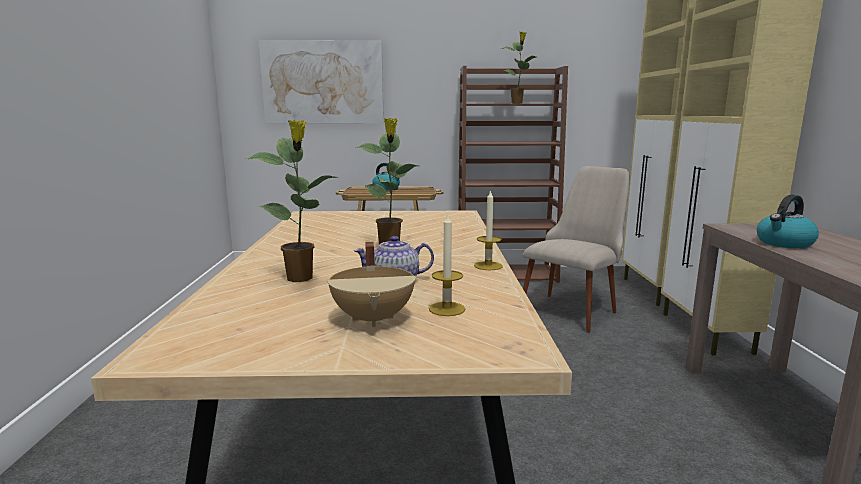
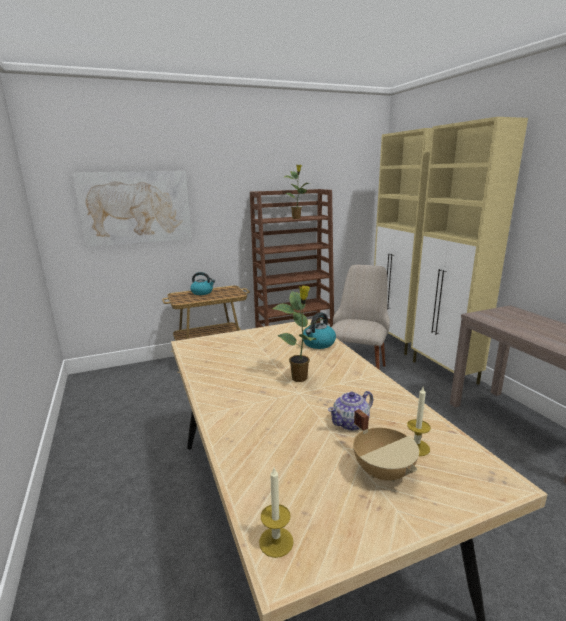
camera: 20 degrees left, 5 degrees up
(301, 278) = (280, 435): potted plant -> none
(488, 266) = (389, 389): candle -> candle (276, 542)
(784, 243) = (521, 329): kettle -> kettle (318, 343)

